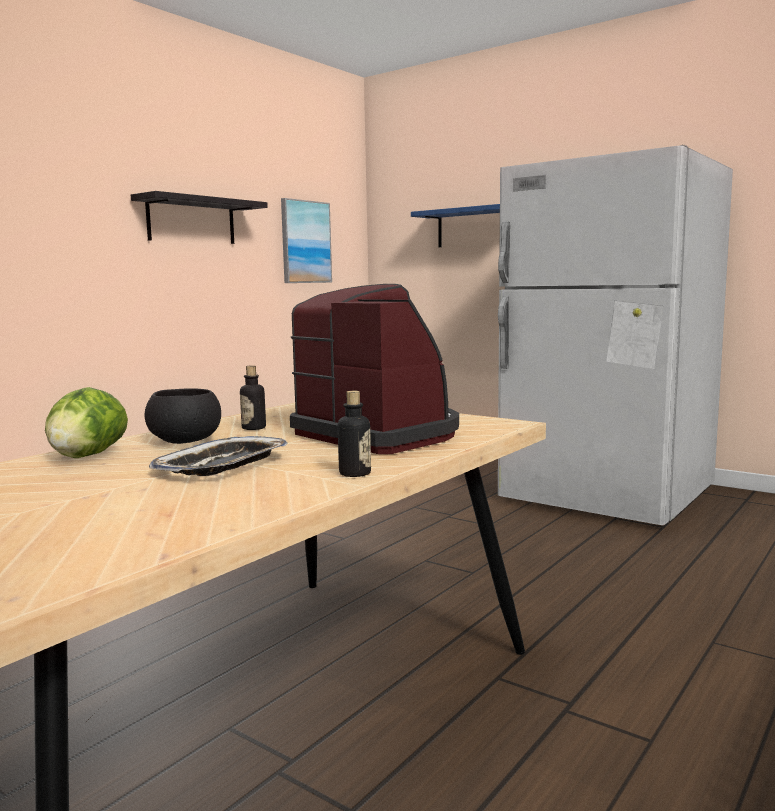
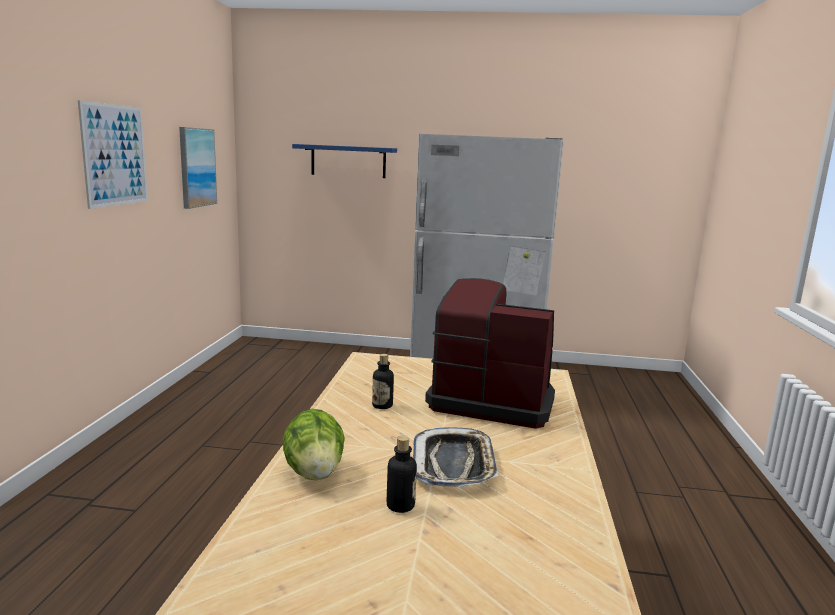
camera: 30 degrees left, 5 degrees up
(185, 441) = (362, 435): black bowl -> none
(191, 221) = (115, 155): black shelf -> picture
(355, 473) = (560, 456): bottle -> bottle (400, 505)

